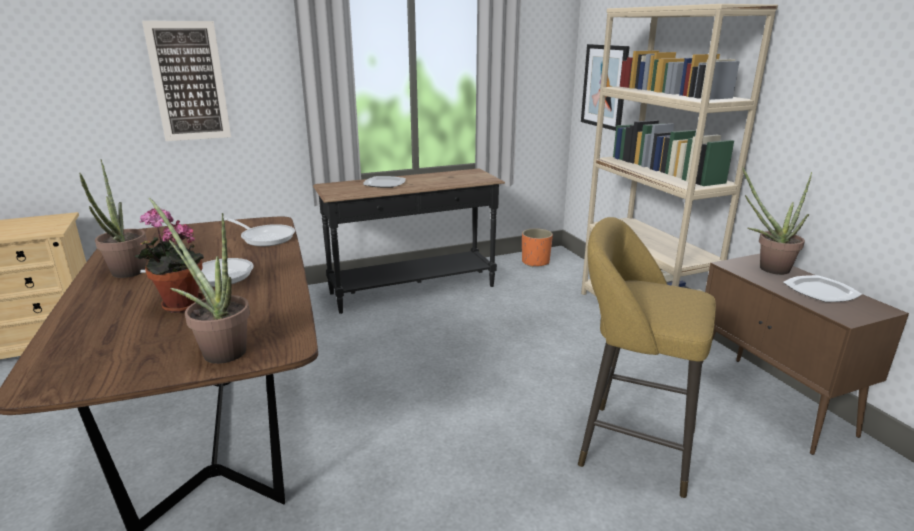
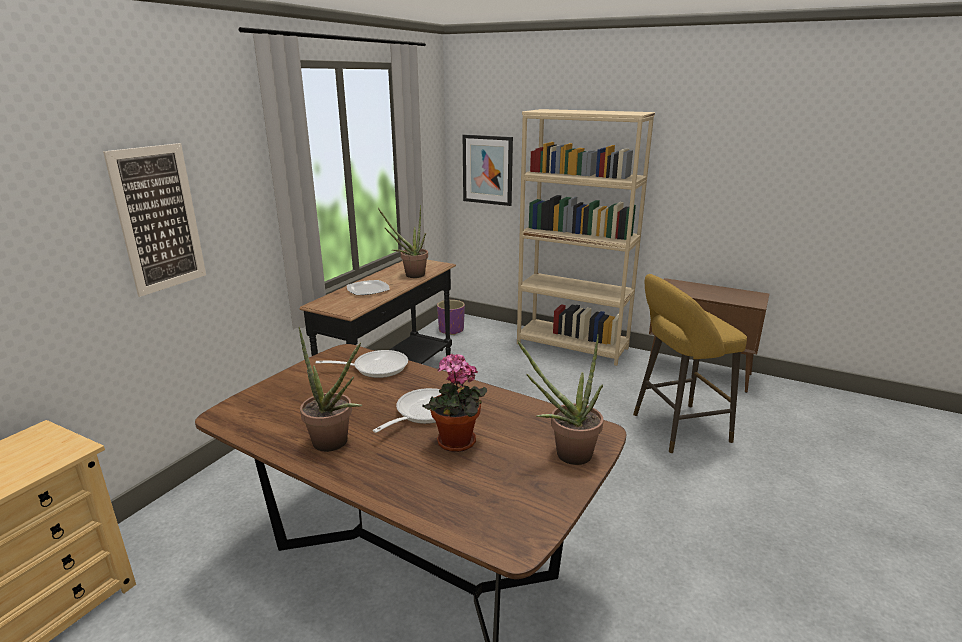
camera: 40 degrees left, 0 degrees up
(535, 262) = (451, 330): orange planter -> purple planter
(767, 268) = (683, 287): potted plant -> potted plant (410, 275)
(821, 291) = (724, 293): plate -> none

